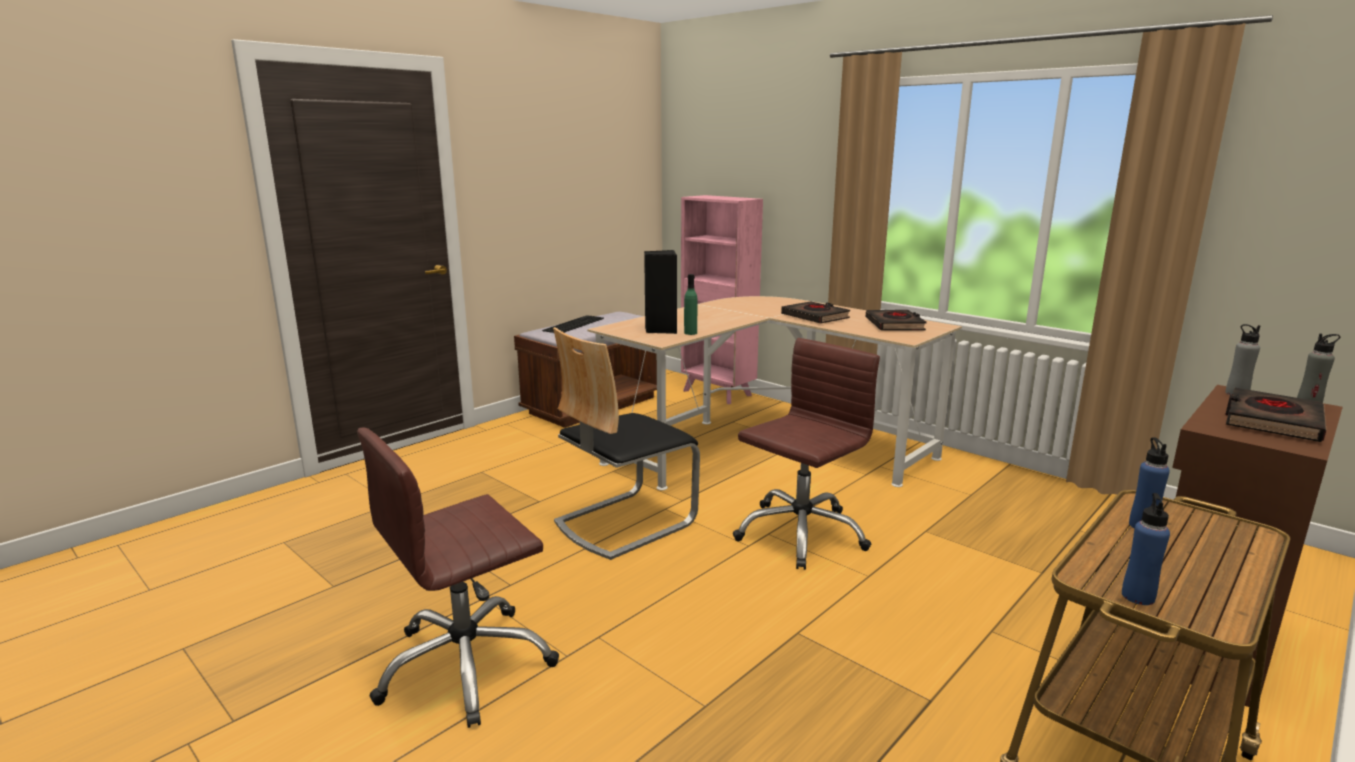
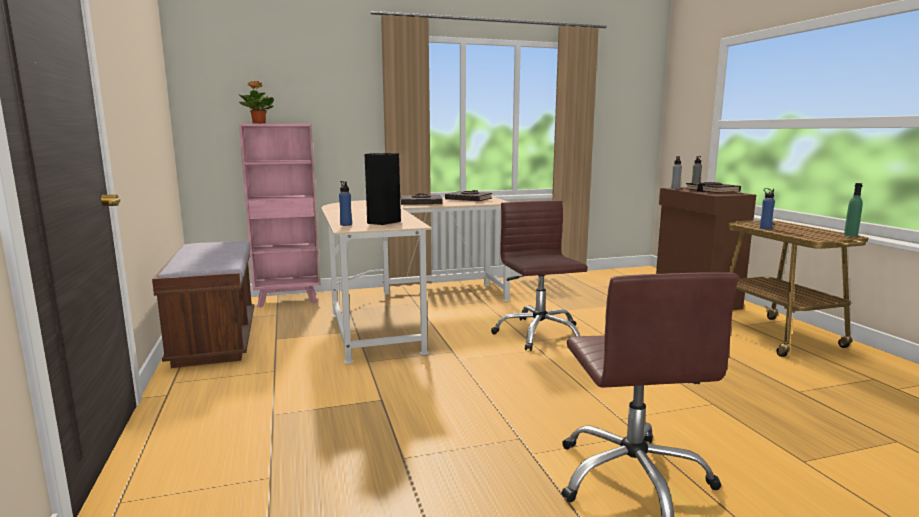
camera: 60 degrees left, 5 degrees down
(573, 324) = (194, 256): keyboard -> none
(624, 522) = (463, 376): chair -> none
(690, 333) = (406, 220): green bottle -> green bottle (850, 235)
(708, 196) = (258, 123): none -> potted plant
(1138, 596) = (833, 237): blue bottle -> blue bottle (346, 224)

